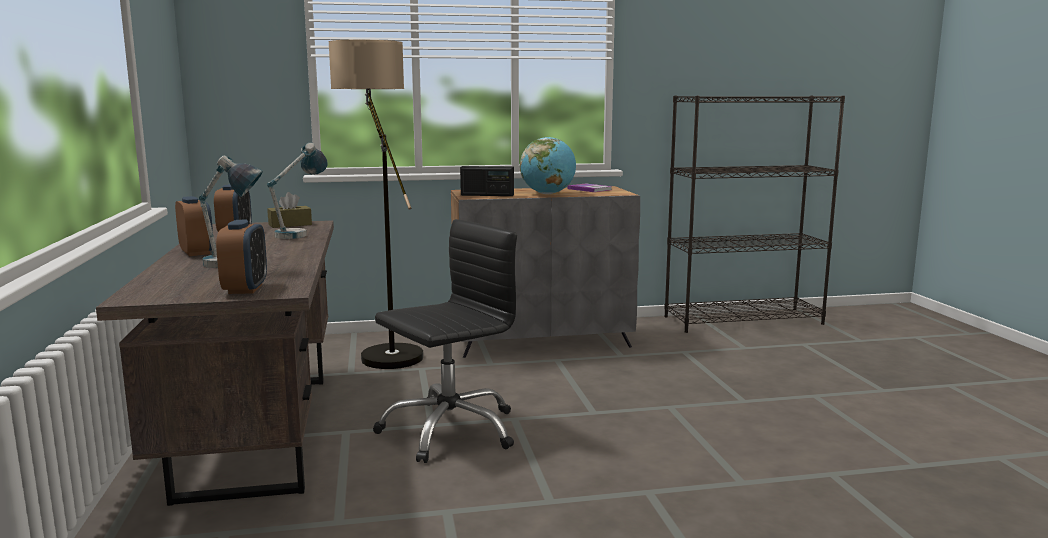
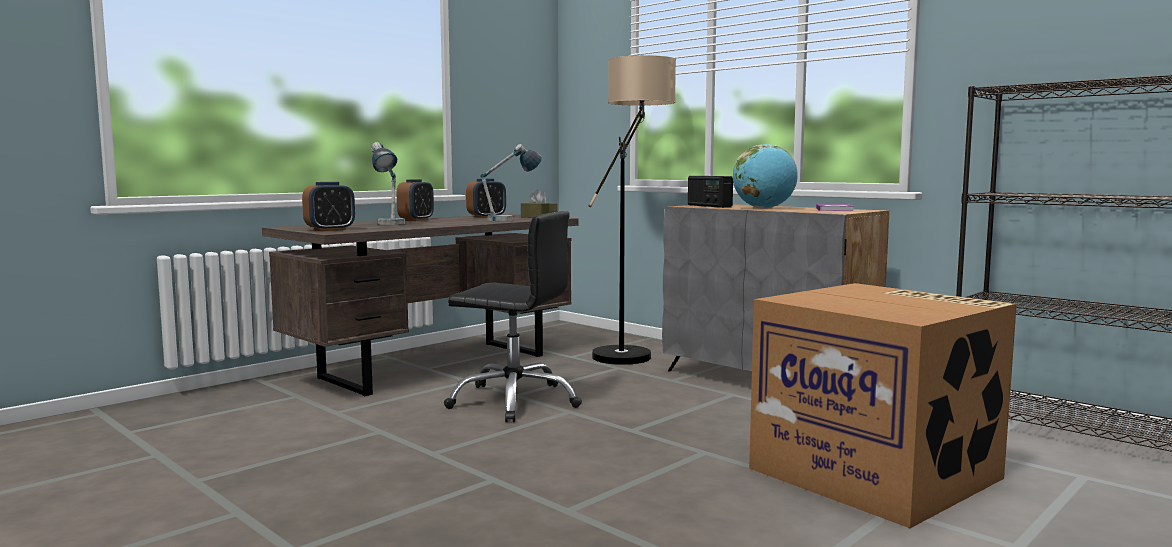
camera: 55 degrees right, 5 degrees down
(758, 379) = (878, 473): none -> cardboard box

